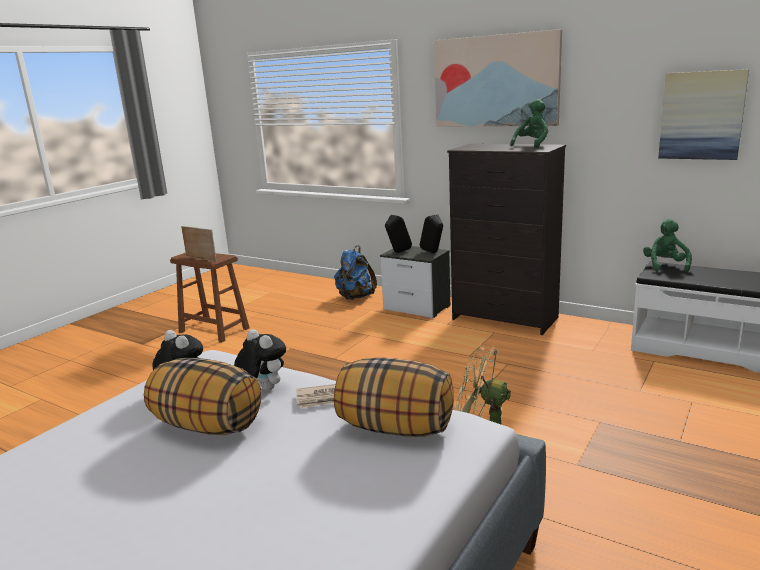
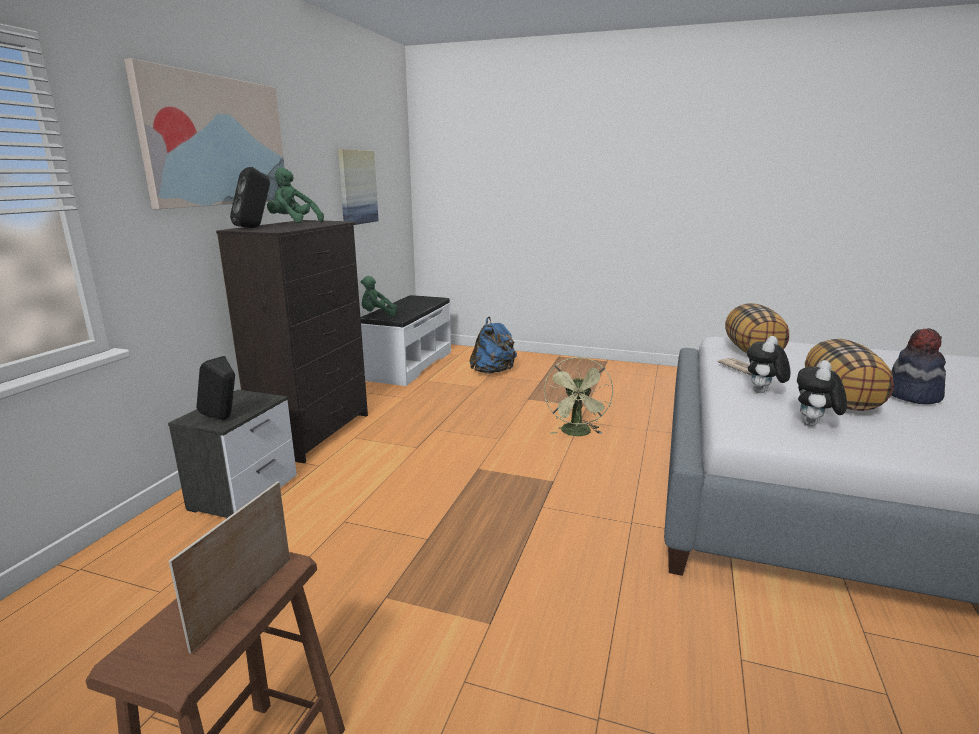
camera: 105 degrees left, 0 degrees up
(167, 483) = (911, 395): none -> hat
(355, 297) = (142, 566): blue backpack -> blue backpack (493, 372)
(433, 253) = (248, 396): black speaker -> black speaker (254, 227)

